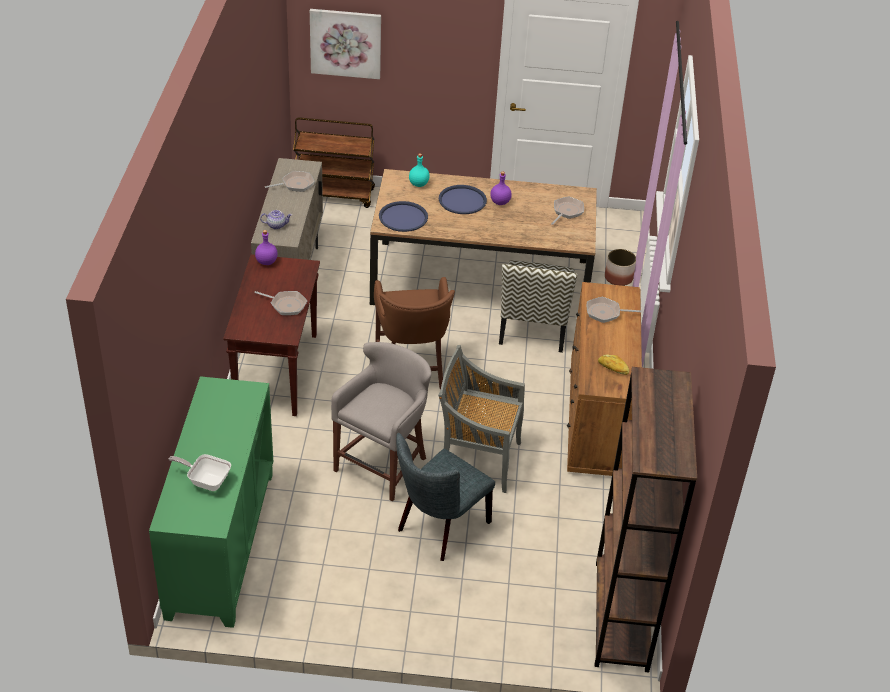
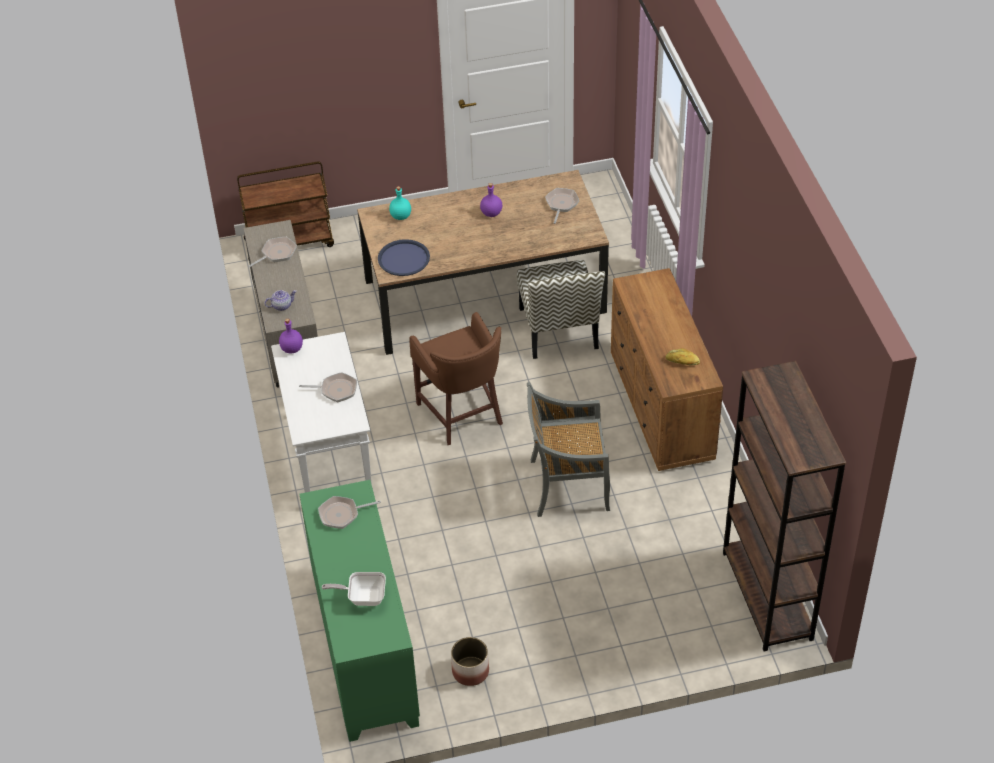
camera: 15 degrees left, 5 degrees up
(276, 371) = (328, 455): brown console table -> white console table
(345, 43) = (275, 85): picture -> none
(383, 464) = (480, 518): grey stool -> none
(439, 528) = (564, 566): grey chair -> none
(462, 200) = (453, 222): blue tray -> none
(605, 312) = (649, 305): frying pan -> frying pan (342, 514)
(618, 278) = (617, 251): planter -> planter (470, 671)

